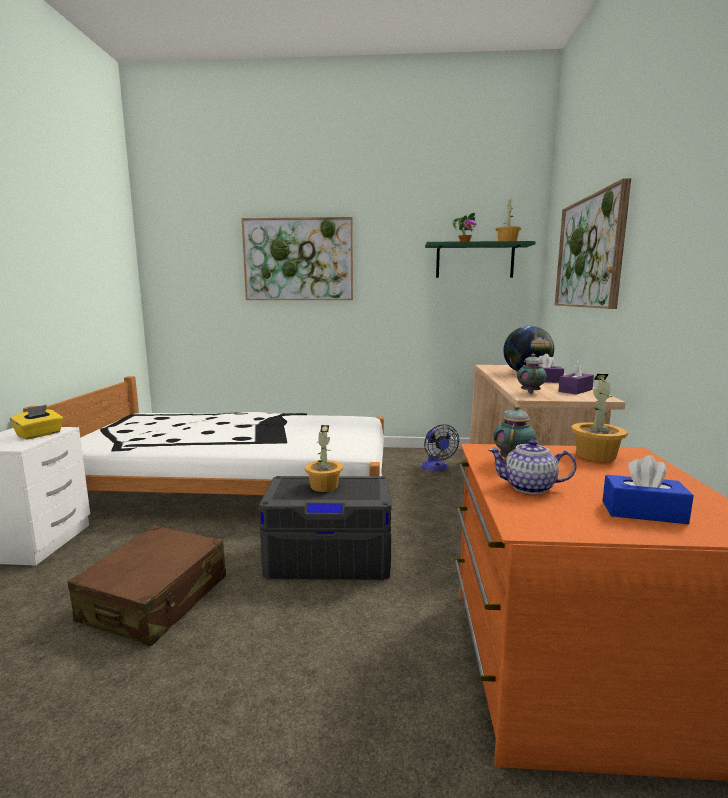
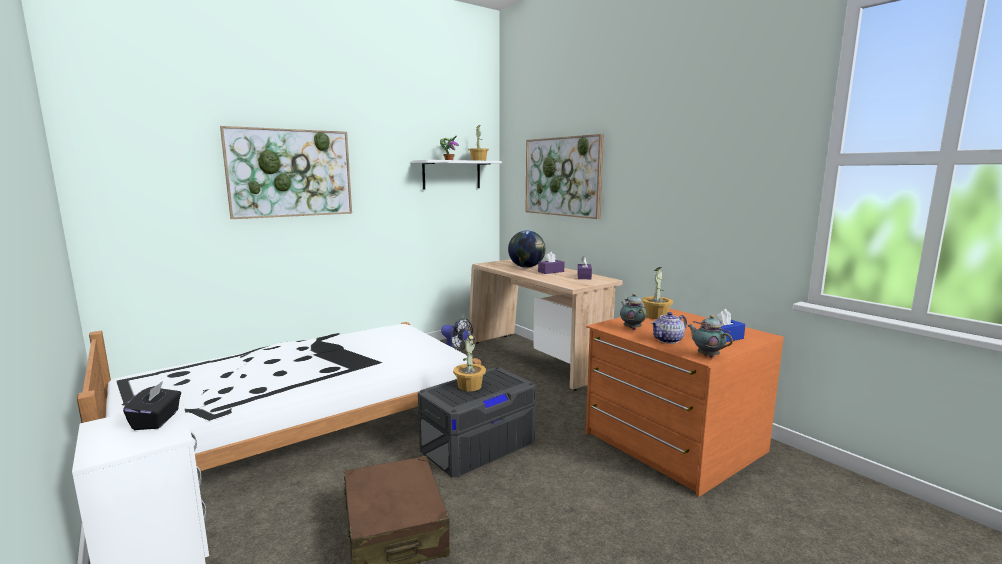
camera: 40 degrees left, 0 degrees up
(39, 435) = (157, 420): yellow tissue box -> black tissue box
(474, 261) = (451, 174): green shelf -> white shelf
(530, 392) = (565, 282): teapot -> teapot (706, 355)

